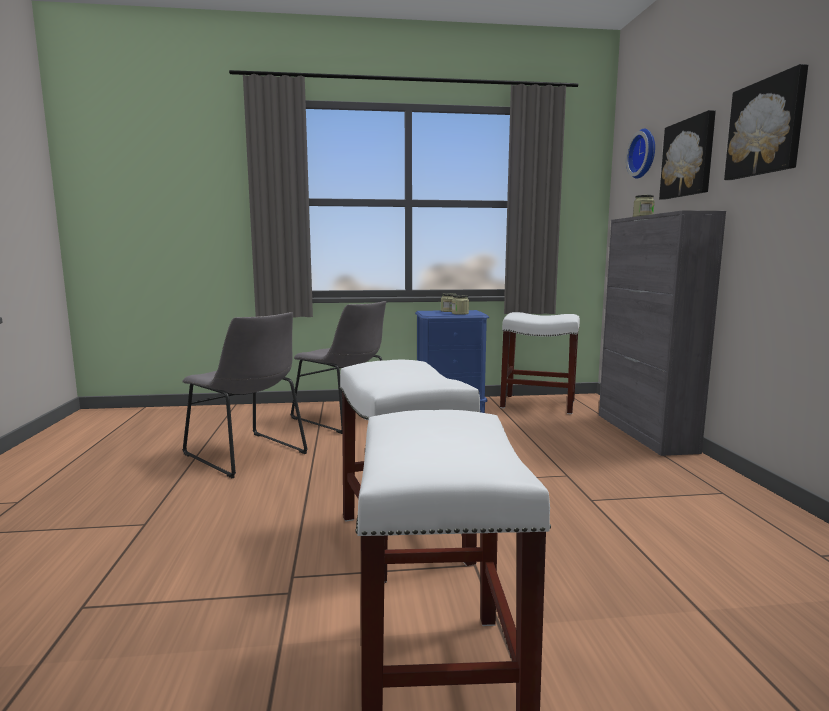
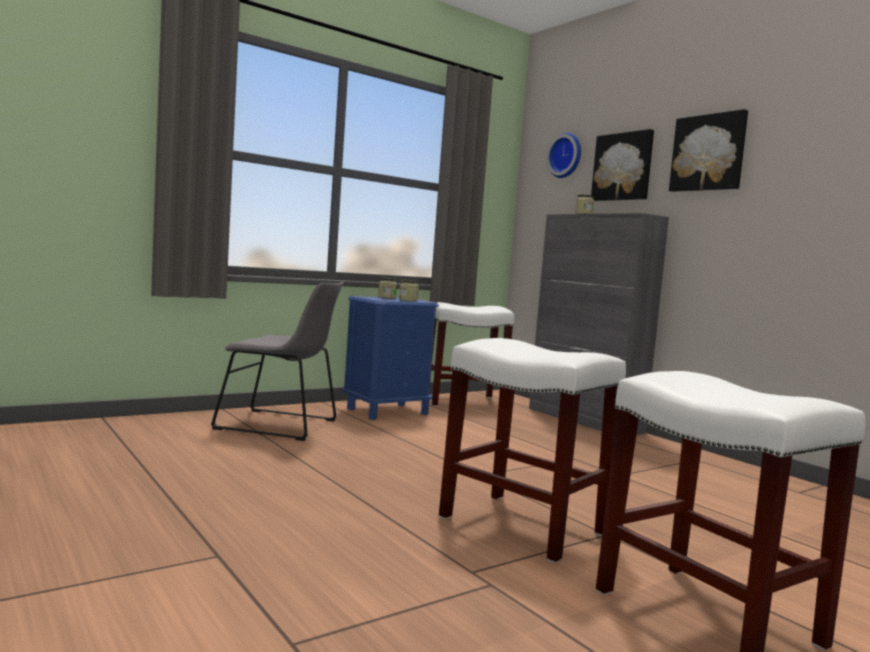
camera: 30 degrees left, 5 degrees down
(248, 455) = (225, 471): grey chair -> none

